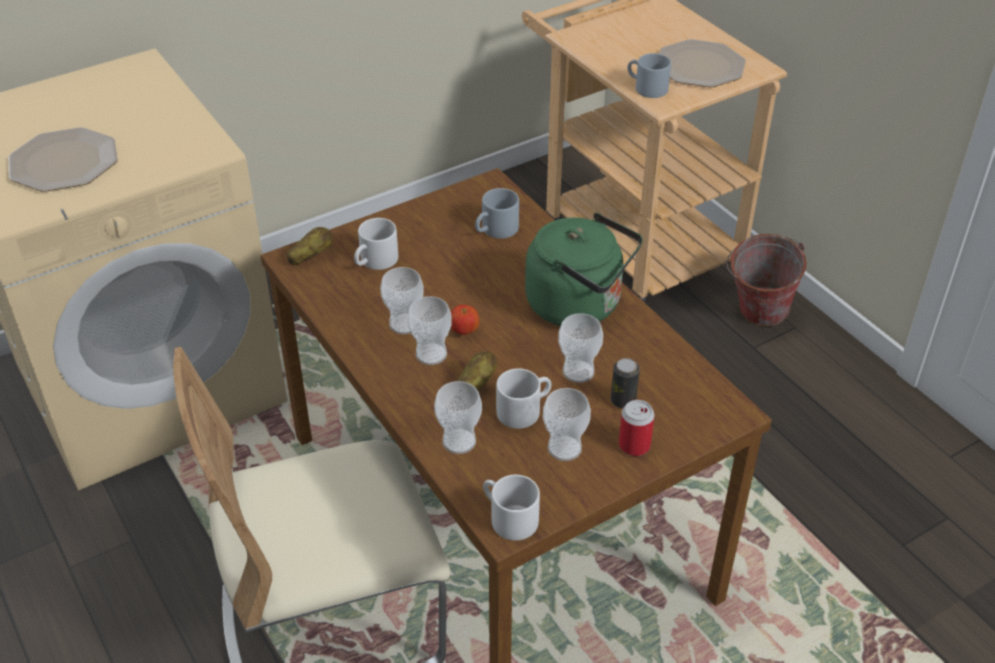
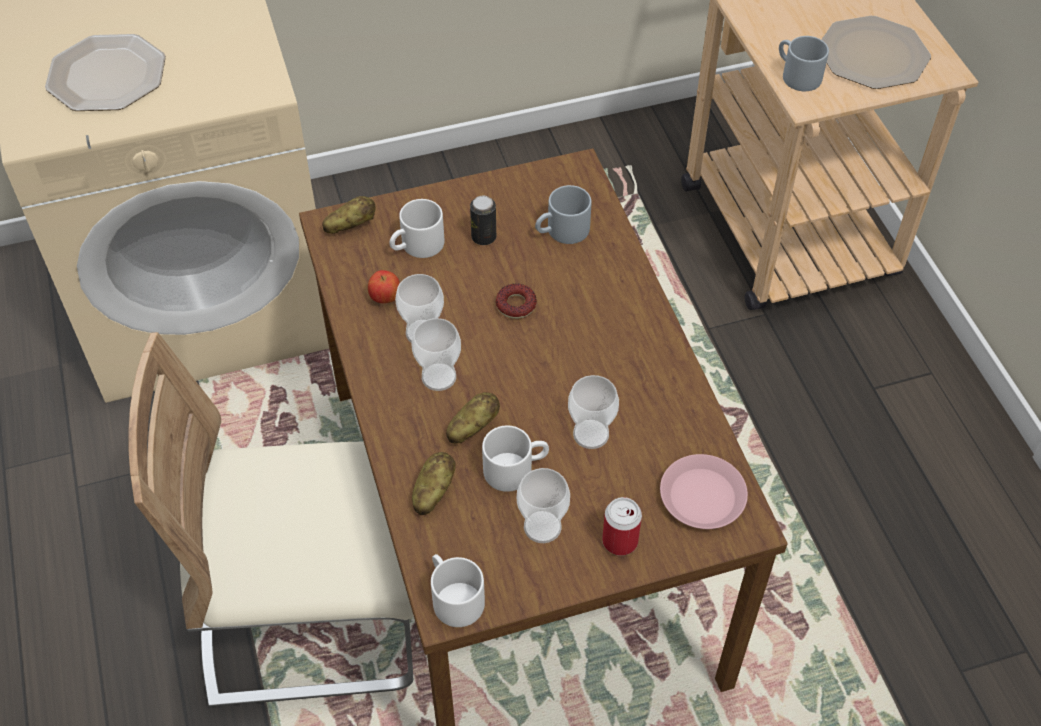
camera: 15 degrees right, 10 degrees up
(459, 441) = (432, 492): cup -> potato
(464, 331) = (484, 355): apple -> apple (385, 298)
(477, 289) = (516, 305): none -> donut
(579, 305) = (622, 349): green kettle -> none
(623, 401) = (627, 482): can -> can (484, 237)
(689, 399) = (702, 497): none -> pink plate
(755, 317) = (889, 350): bucket -> none

